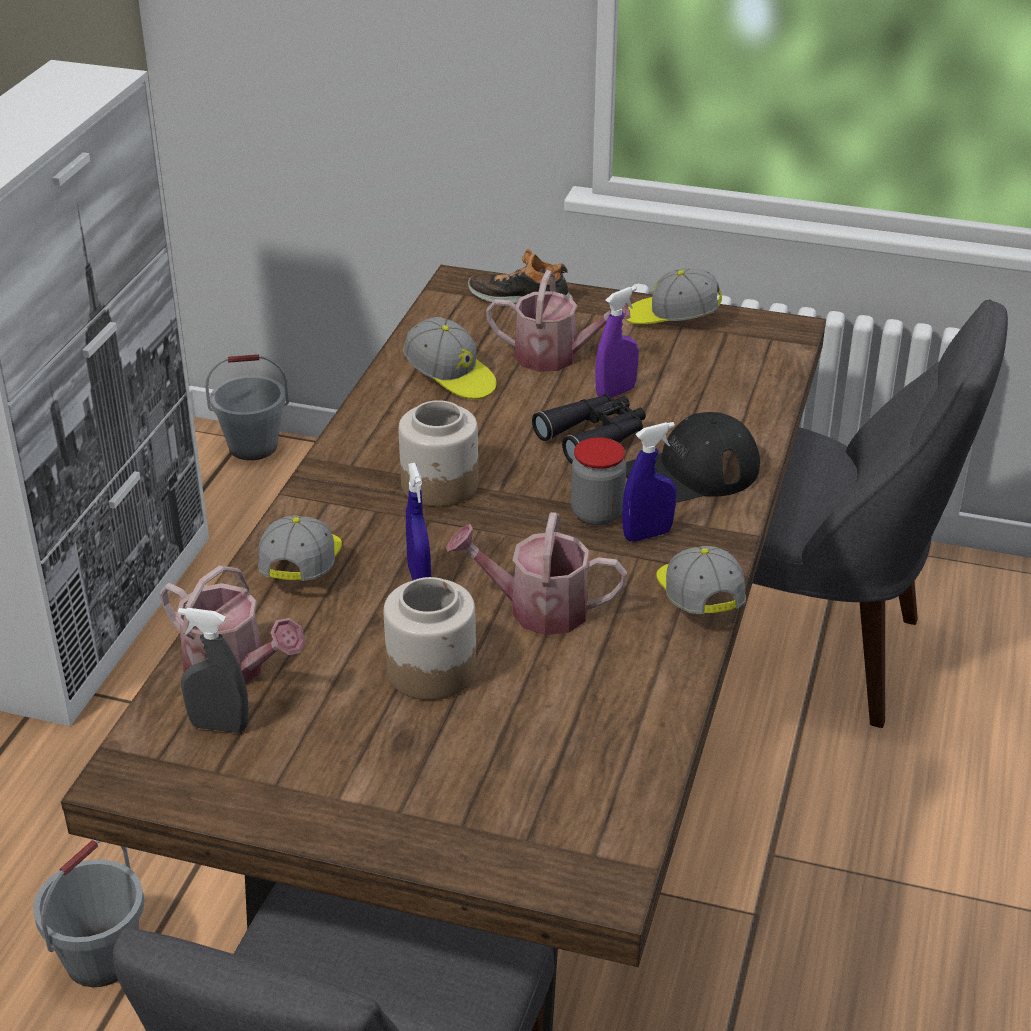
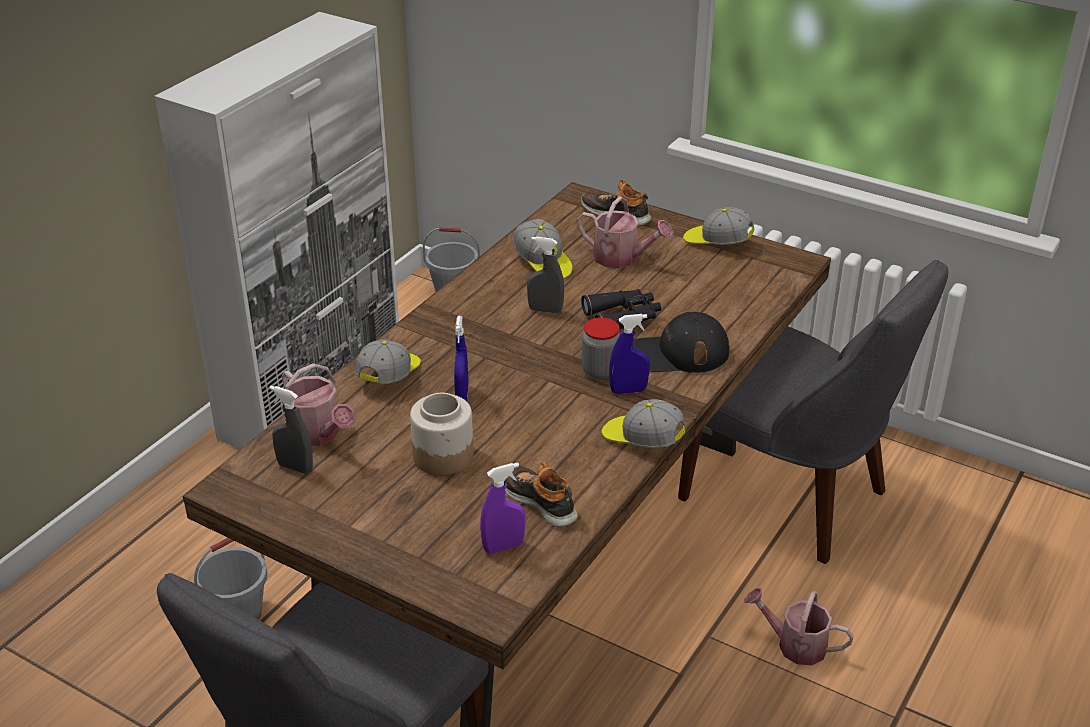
camera: 15 degrees right, 0 degrees up
(440, 485) = (503, 335): jar -> none
(483, 442) = (545, 310): none -> grey spray bottle
(537, 609) = (530, 428): watering can -> watering can (795, 645)
(595, 710) = (538, 500): none -> shoe
(615, 392) = (652, 289): purple spray bottle -> purple spray bottle (503, 546)
(698, 599) = (642, 439): cap -> cap turned 60 degrees counterclockwise

